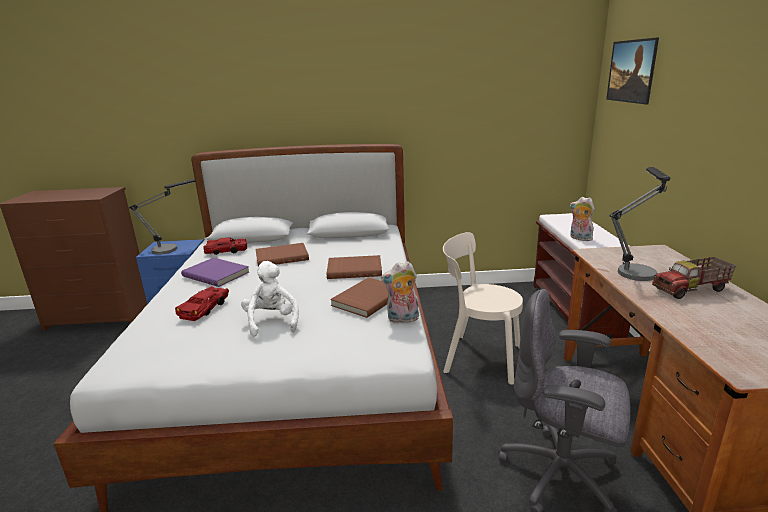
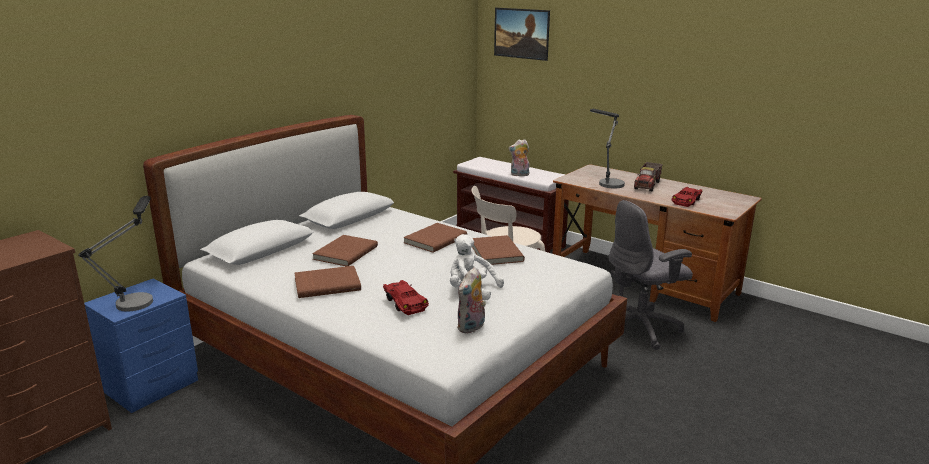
camera: 50 degrees left, 0 degrees up
(217, 274) = (327, 284): purple book -> brown book
(226, 251) = (270, 268): red toy car -> red toy car (687, 201)
(402, 319) = (542, 254): plush toy -> plush toy (472, 327)

